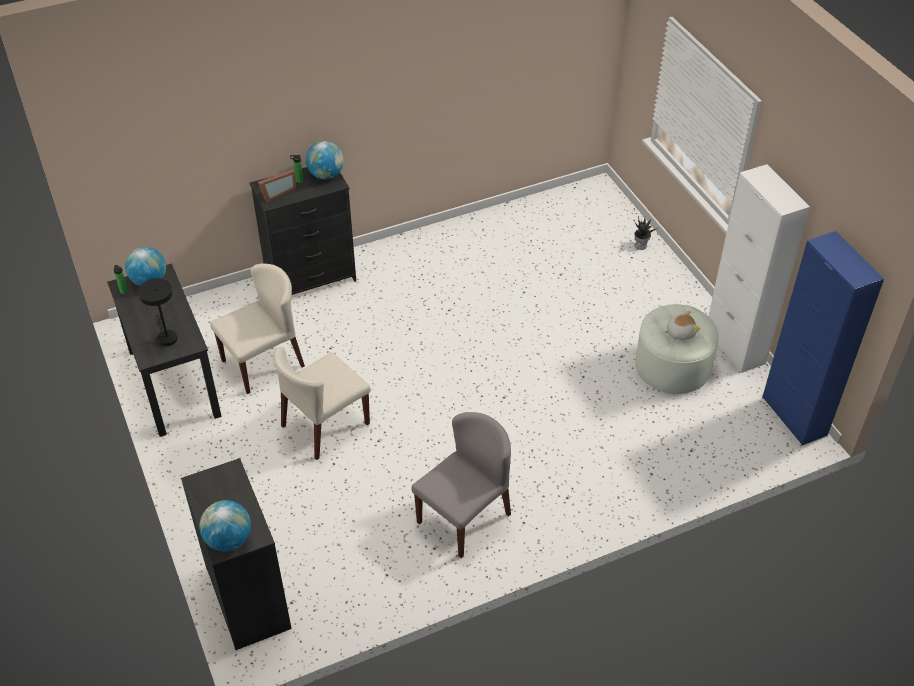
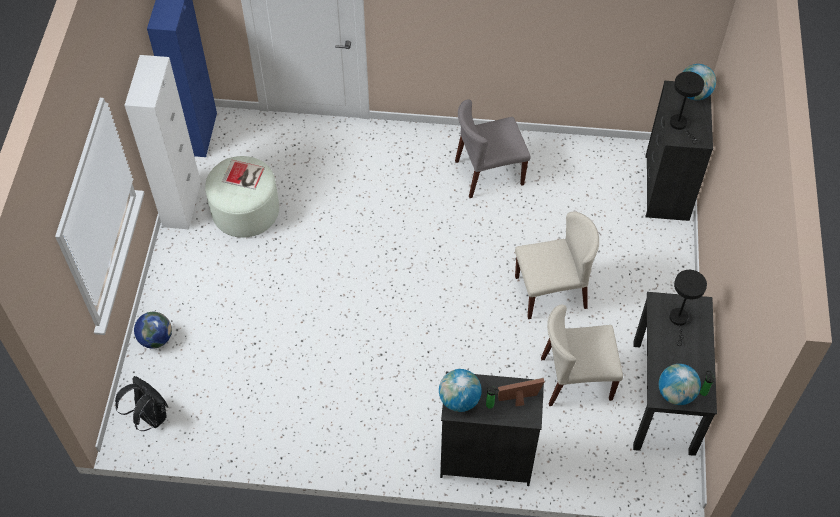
camera: 150 degrees left, 10 degrees up
(230, 490) = (680, 125): none -> black table lamp
(592, 201) = (149, 416): none -> black backpack
(641, 245) = (156, 339): potted plant -> globe
(680, 332) = (244, 175): plush toy -> book

